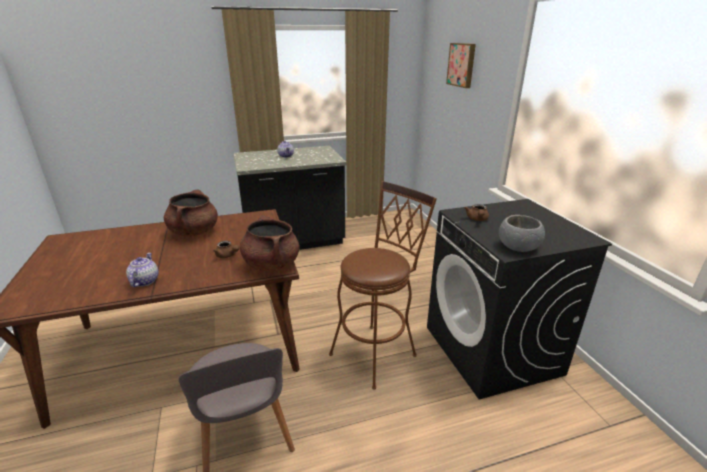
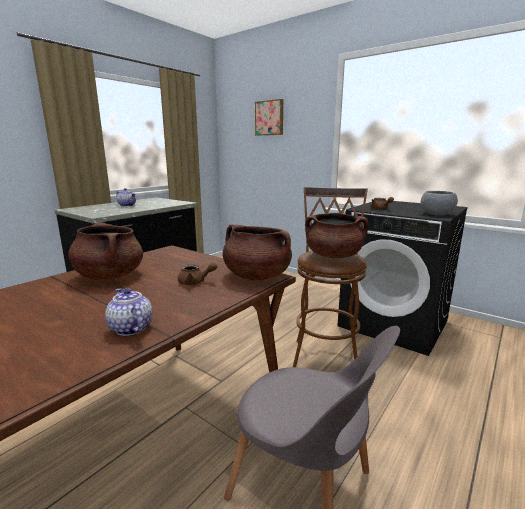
camera: 35 degrees left, 10 degrees down
(373, 262) = (334, 256): none -> brown cooking pot

